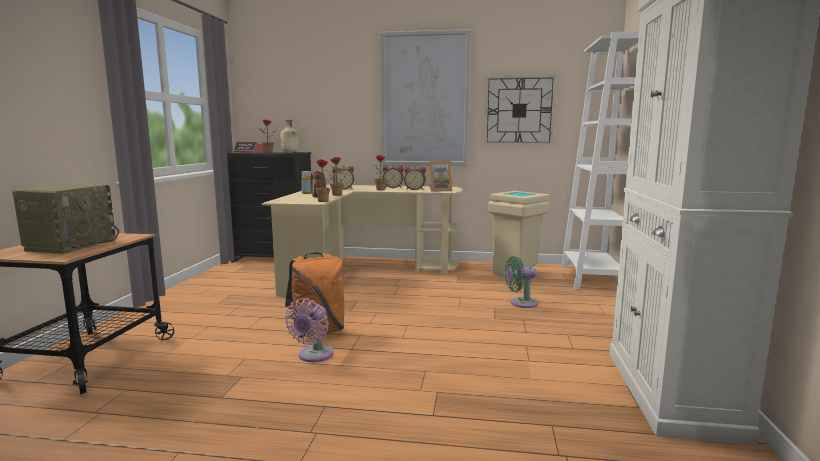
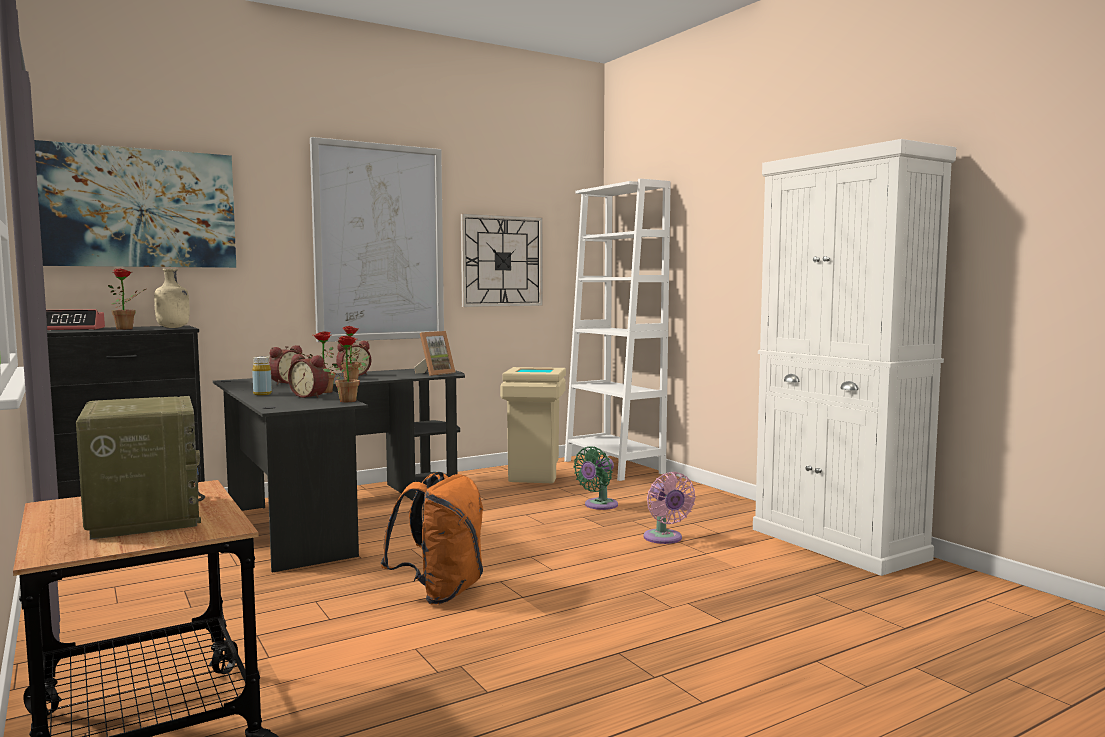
camera: 40 degrees left, 5 degrees down
(288, 85) = (140, 208): none -> picture
(313, 356) = (497, 617): pink fan -> pink fan (664, 539)
(364, 271) = (334, 512): beige desk -> black desk
(415, 189) = (396, 375): alarm clock -> none

